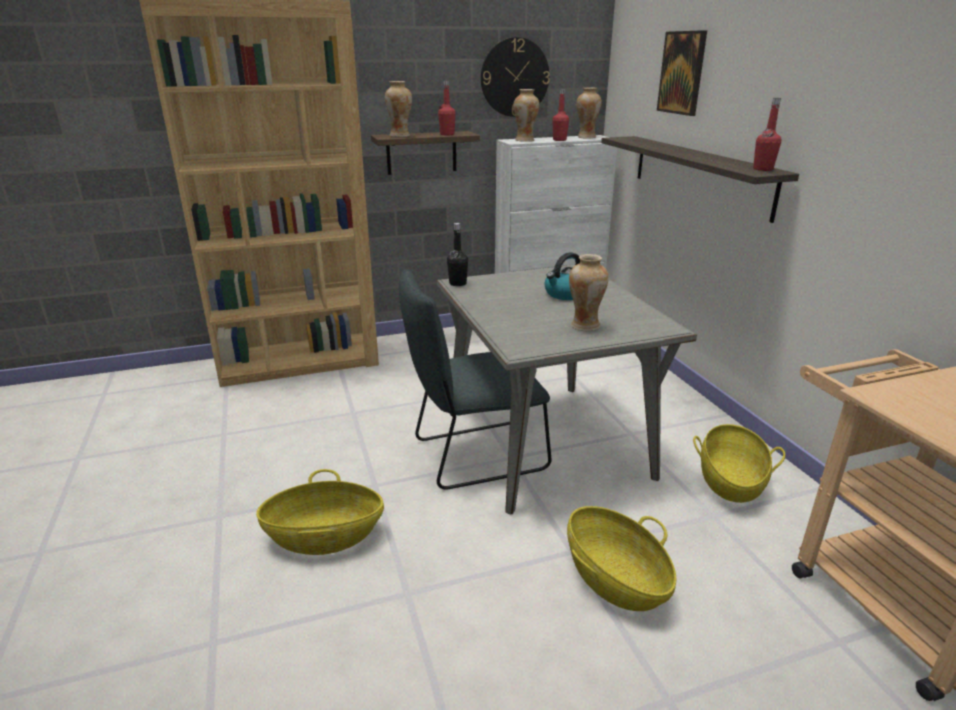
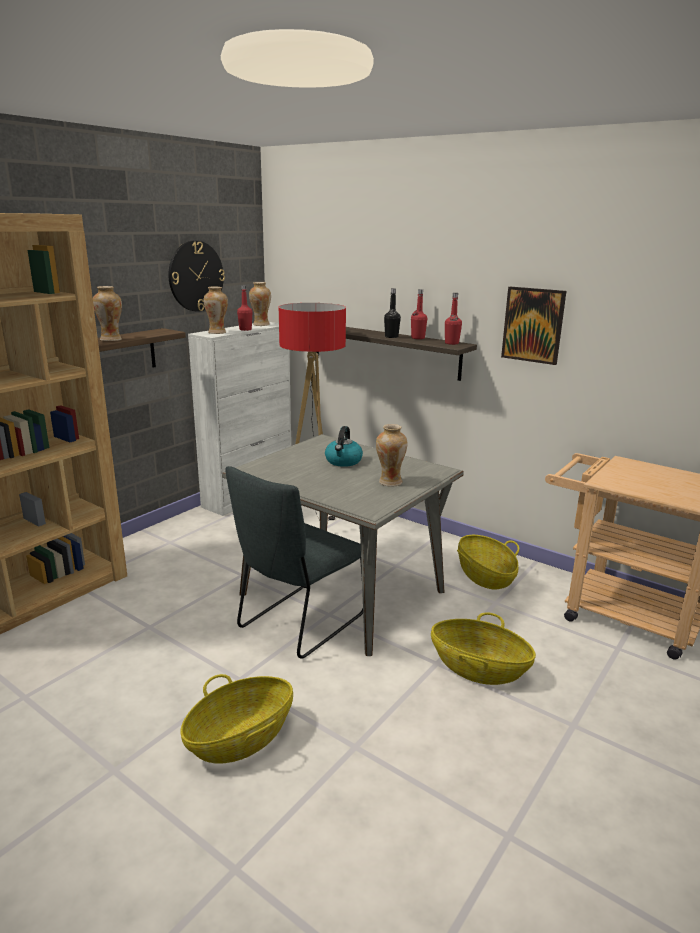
camera: 35 degrees left, 5 degrees down
(447, 134) = (154, 334): red bottle -> red bottle (418, 338)
(457, 283) = (247, 471): black bottle -> black bottle (391, 337)
(585, 365) = (314, 523): none -> floor lamp
(682, 73) = (352, 271): picture -> picture (533, 325)

